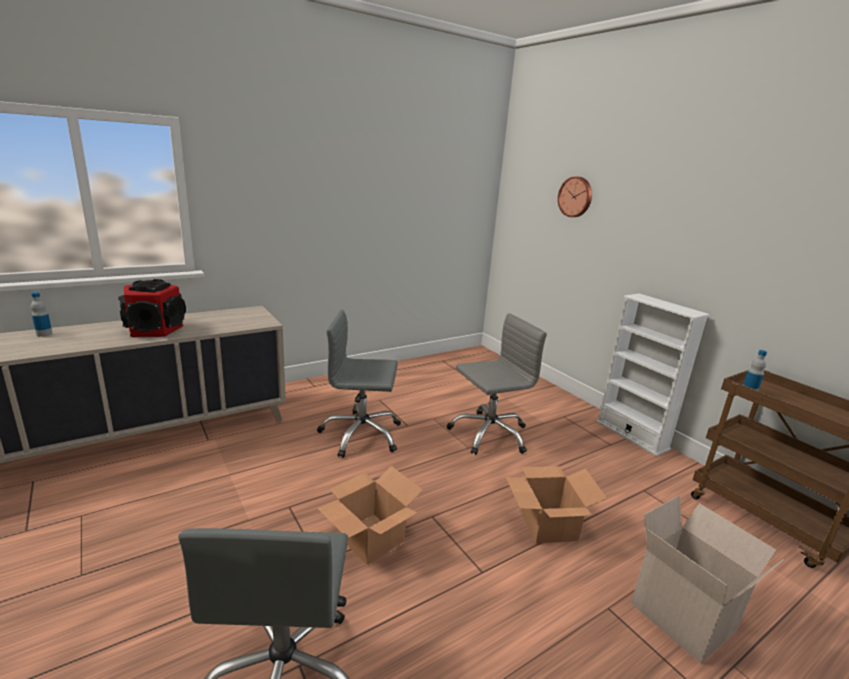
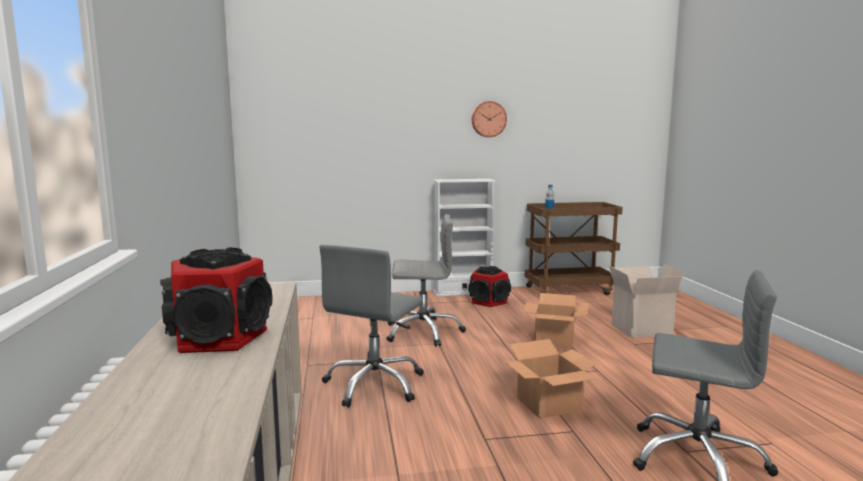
camera: 65 degrees left, 10 degrees down
(44, 334) = (110, 421): bottle -> none
(489, 434) = (423, 332): grey office chair -> grey office chair turned 90 degrees clockwise
(576, 197) = (346, 110): wall clock -> wall clock (488, 119)
(624, 458) = (489, 301): none -> speaker

